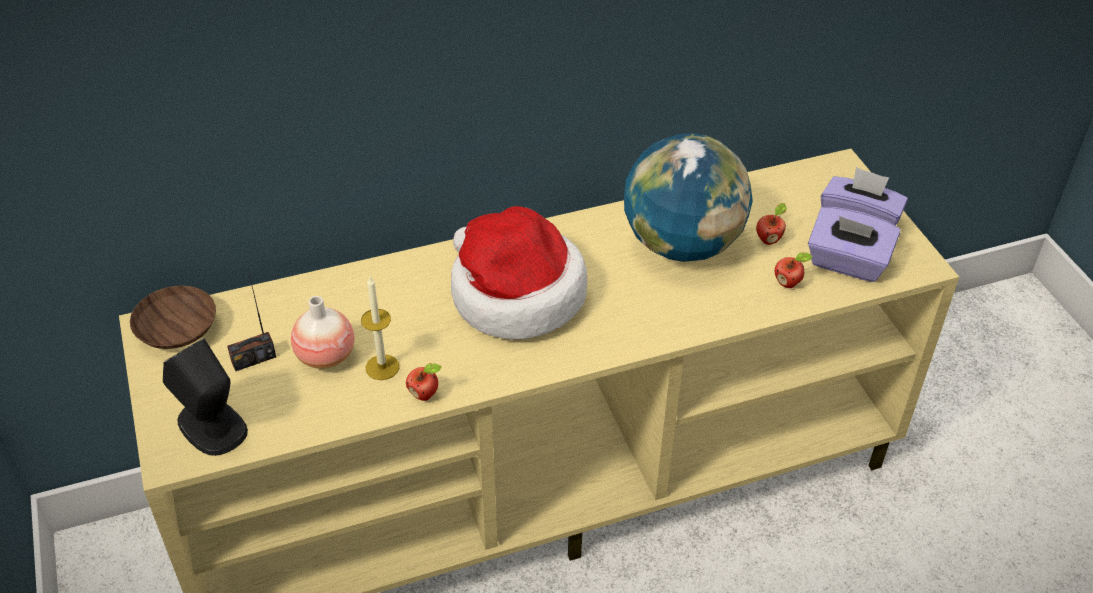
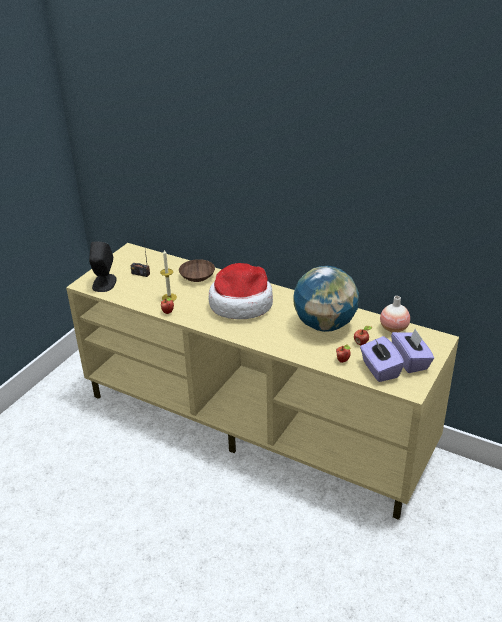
camera: 50 degrees right, 10 degrees down
(179, 331) = (134, 255): brown bowl -> brown bowl (197, 277)
(326, 356) = (159, 285): vase -> vase (394, 328)

